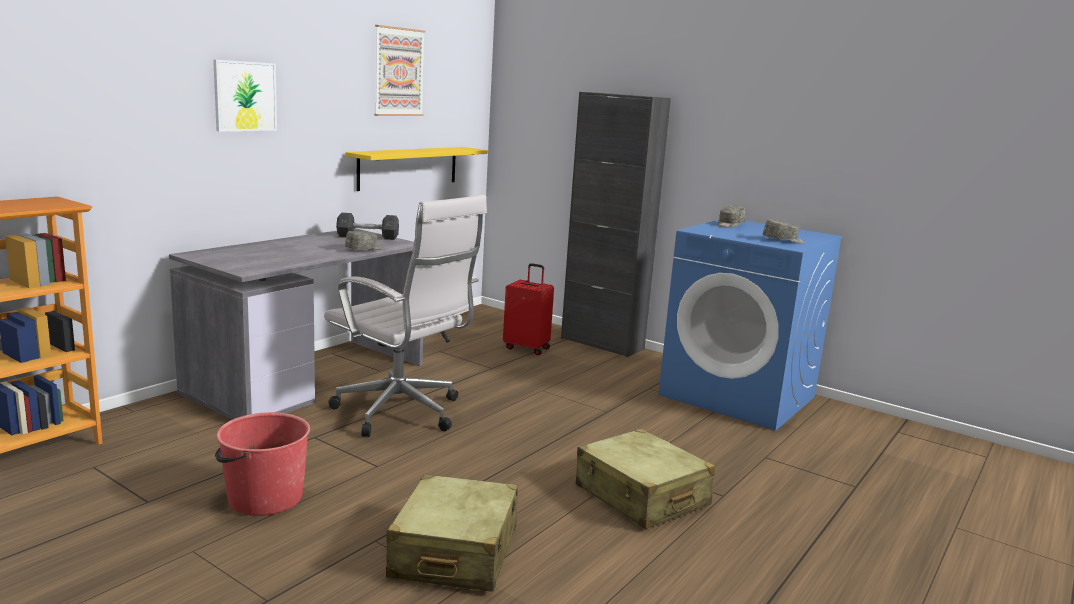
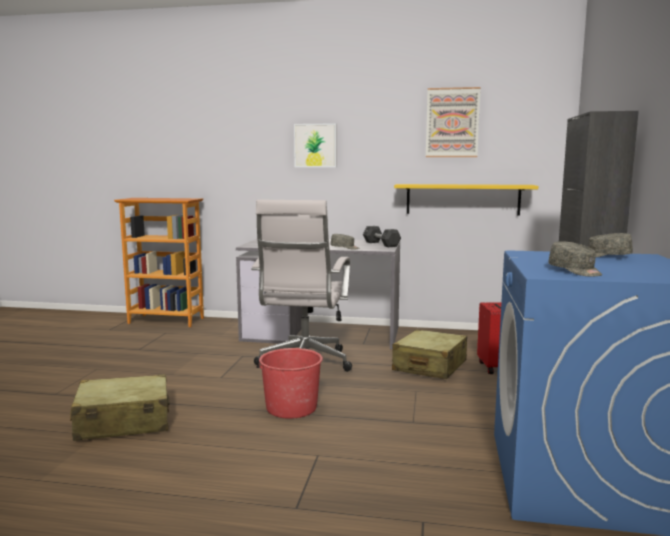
camera: 65 degrees right, 5 degrees down
(264, 498) = (158, 366): red bucket -> red bucket (291, 407)
(641, 496) = (257, 467): beige suitcase -> beige suitcase (429, 366)

